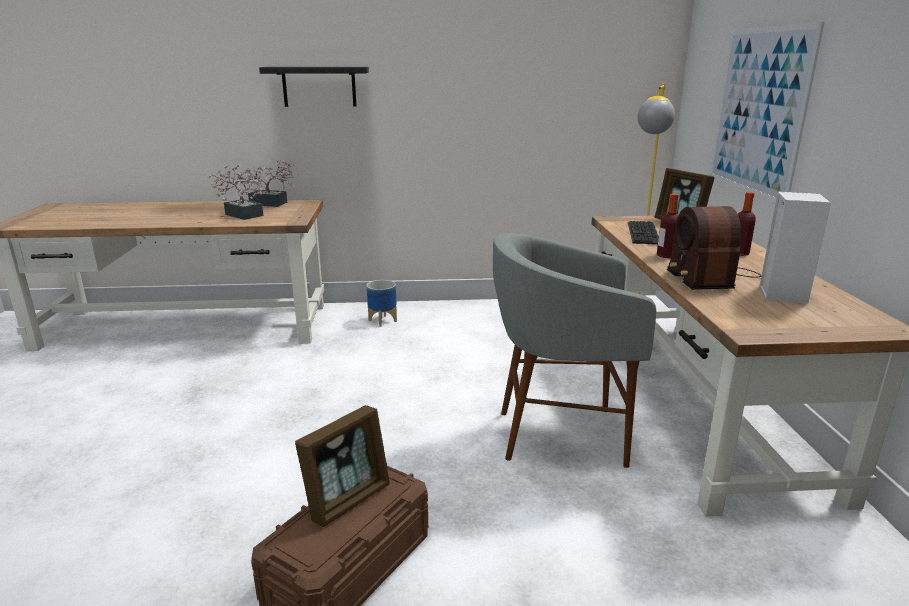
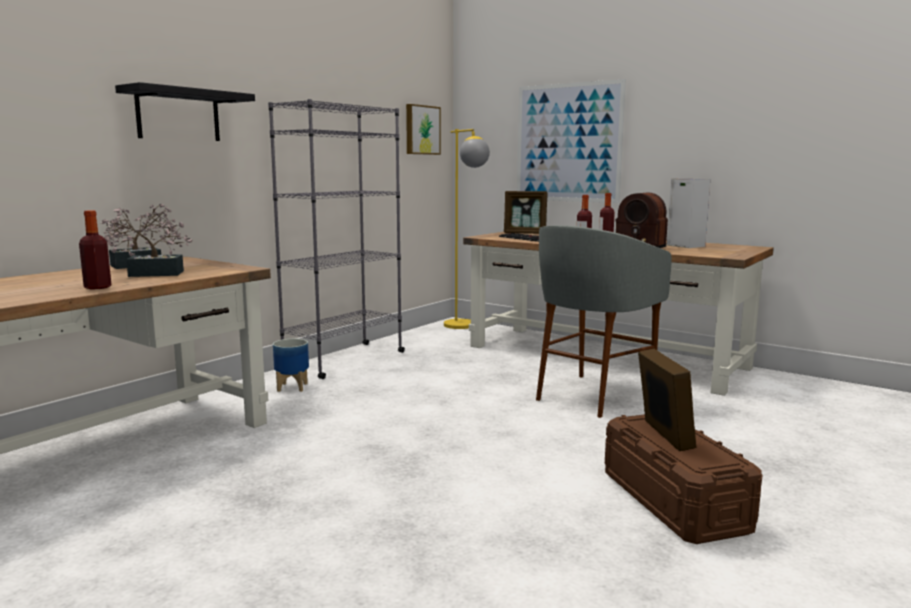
camera: 50 degrees left, 10 degrees down
(181, 221) = (97, 287): none -> bottle
(463, 310) = (344, 360): none -> grey bookcase
(623, 84) = (421, 130): none -> picture

